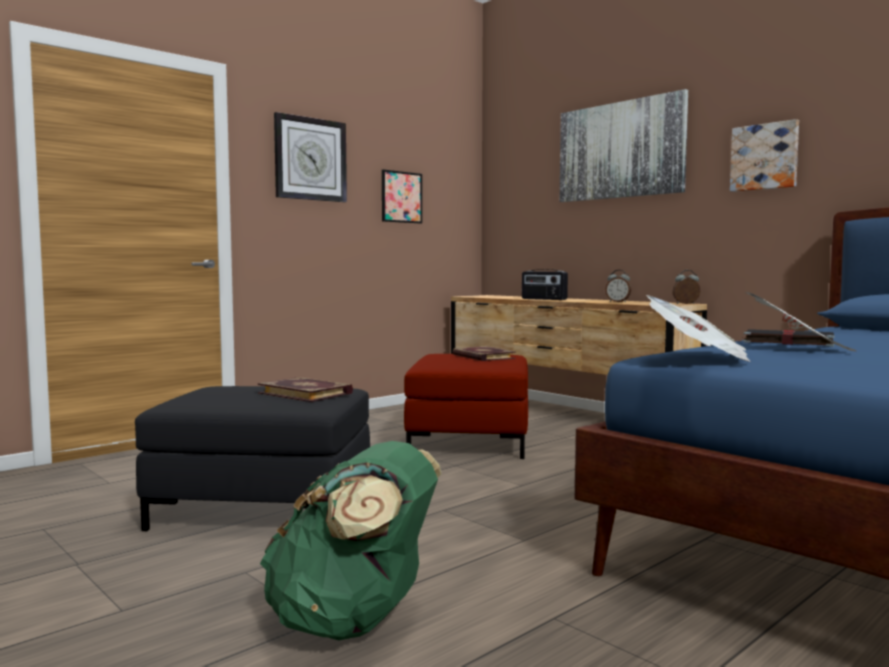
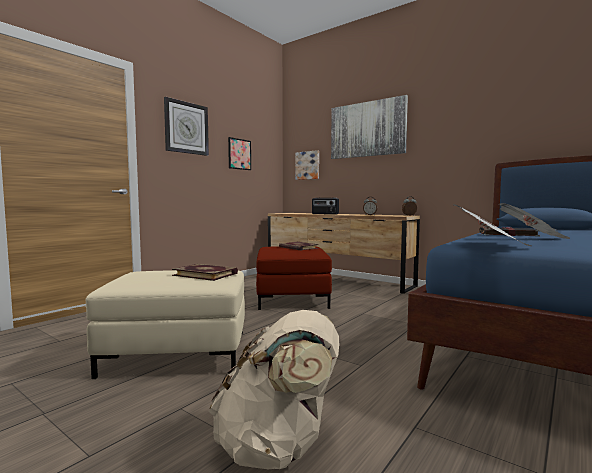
camera: 10 degrees left, 0 degrees up
(266, 506) = (179, 352): black ottoman -> beige ottoman
(354, 622) = (279, 446): green backpack -> beige backpack
(765, 157) = (453, 133): picture -> picture (307, 165)

